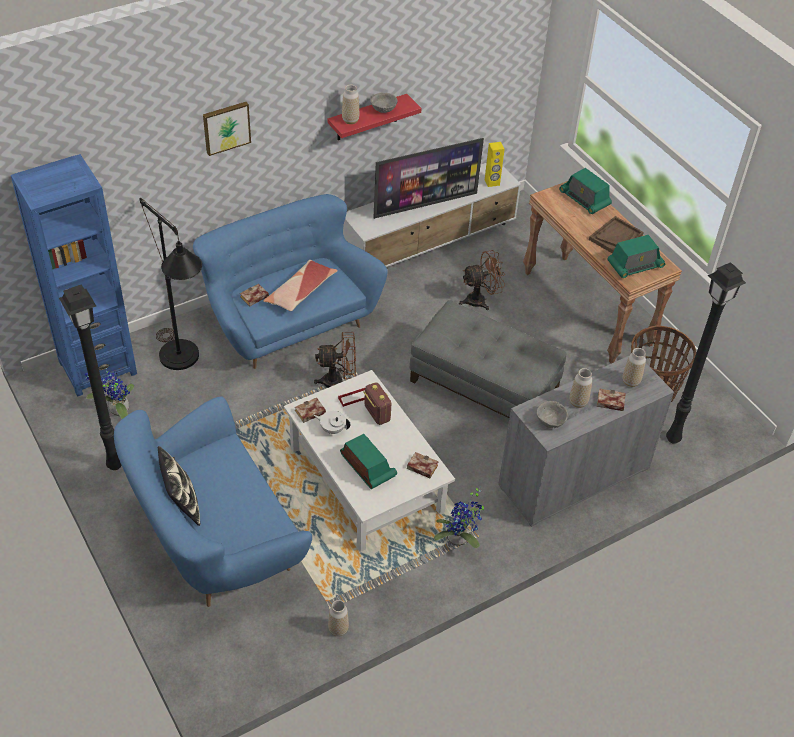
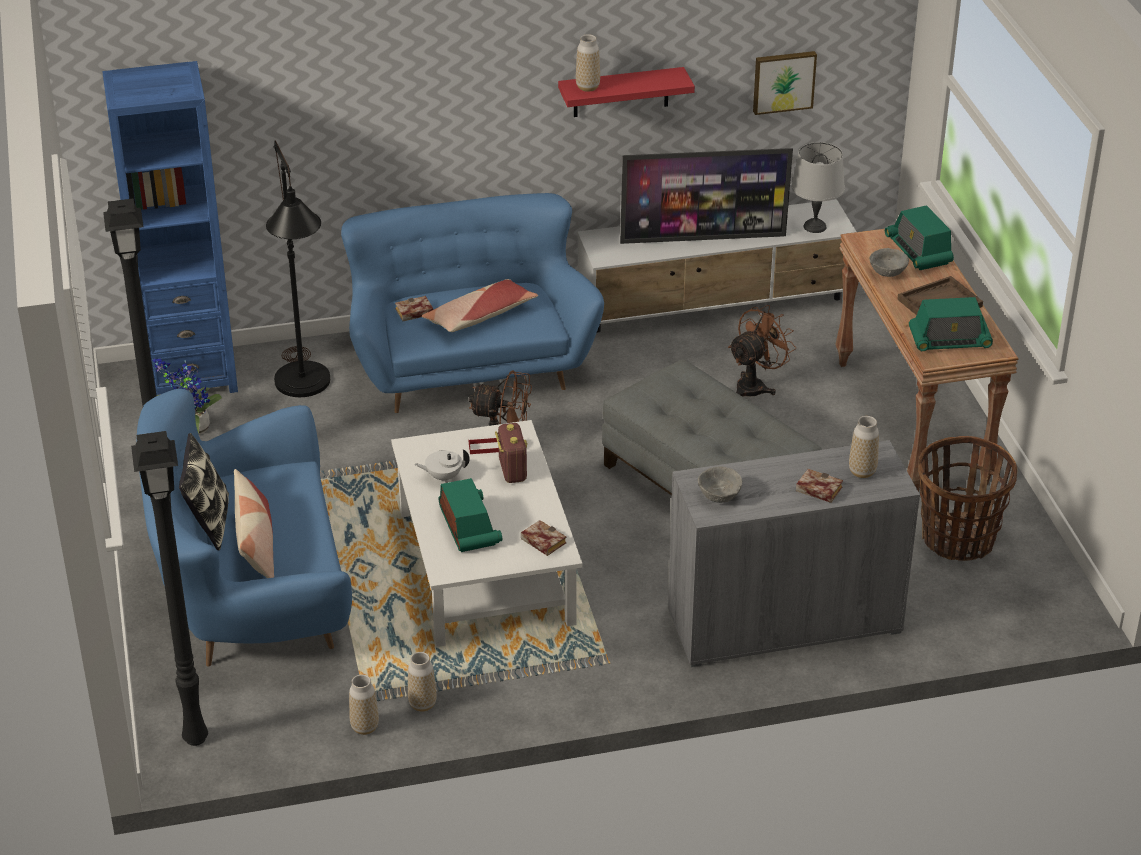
camera: 20 degrees right, 10 degrees down
(225, 516) = (256, 545): none -> pillow
(226, 127) = (405, 64): picture -> picture (783, 81)
(309, 413) = (421, 453): book -> none
(332, 429) = (443, 476): white teapot -> white teapot turned 45 degrees counterclockwise
(384, 110) = (640, 81): grey bowl -> grey bowl (888, 273)
(460, 540) = (581, 661): potted plant -> none
(480, 300) = (755, 386): brown fan -> brown fan turned 45 degrees counterclockwise
(492, 182) = (815, 226): yellow speaker -> grey table lamp
(578, 402) = (771, 481): vase -> vase (422, 704)
(671, 438) = (958, 603): black floor lamp -> black floor lamp (193, 737)

